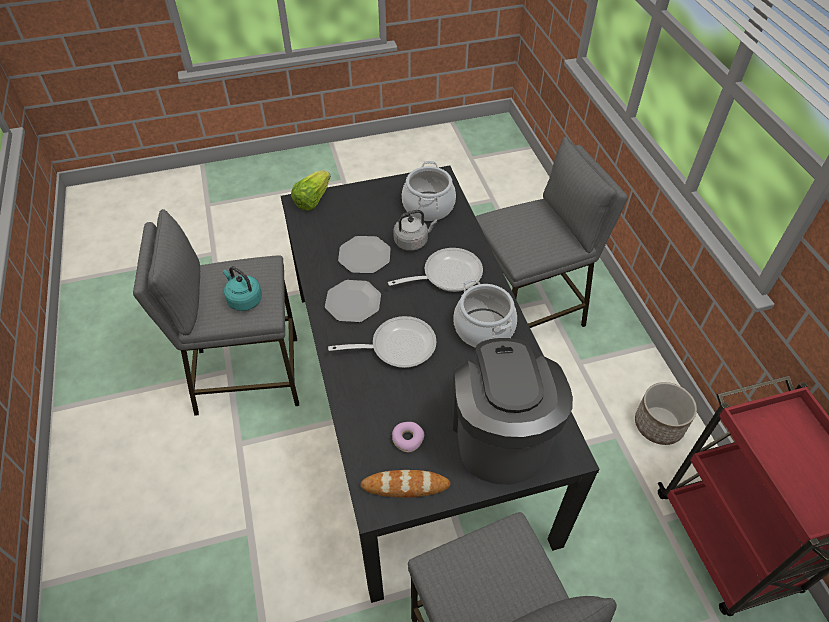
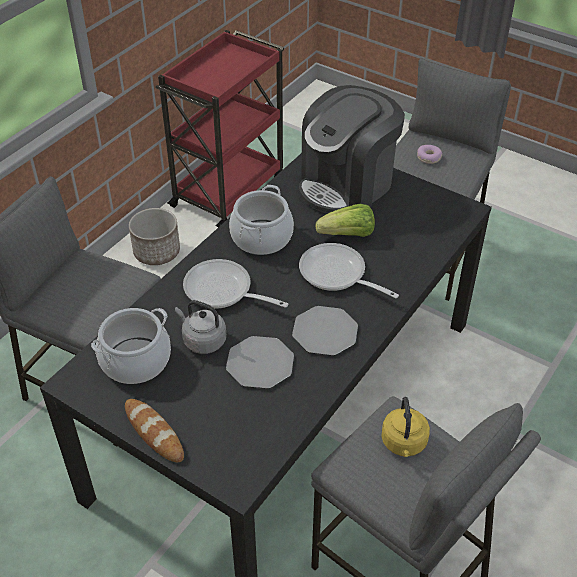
camera: 130 degrees left, 5 degrees down
(243, 299) = (404, 444): turquoise kettle -> yellow kettle
(312, 199) = (220, 474): lettuce -> lettuce (348, 235)
(405, 486) = (437, 205): bread -> bread (154, 432)
(407, 439) = (405, 223): donut -> donut (429, 158)

